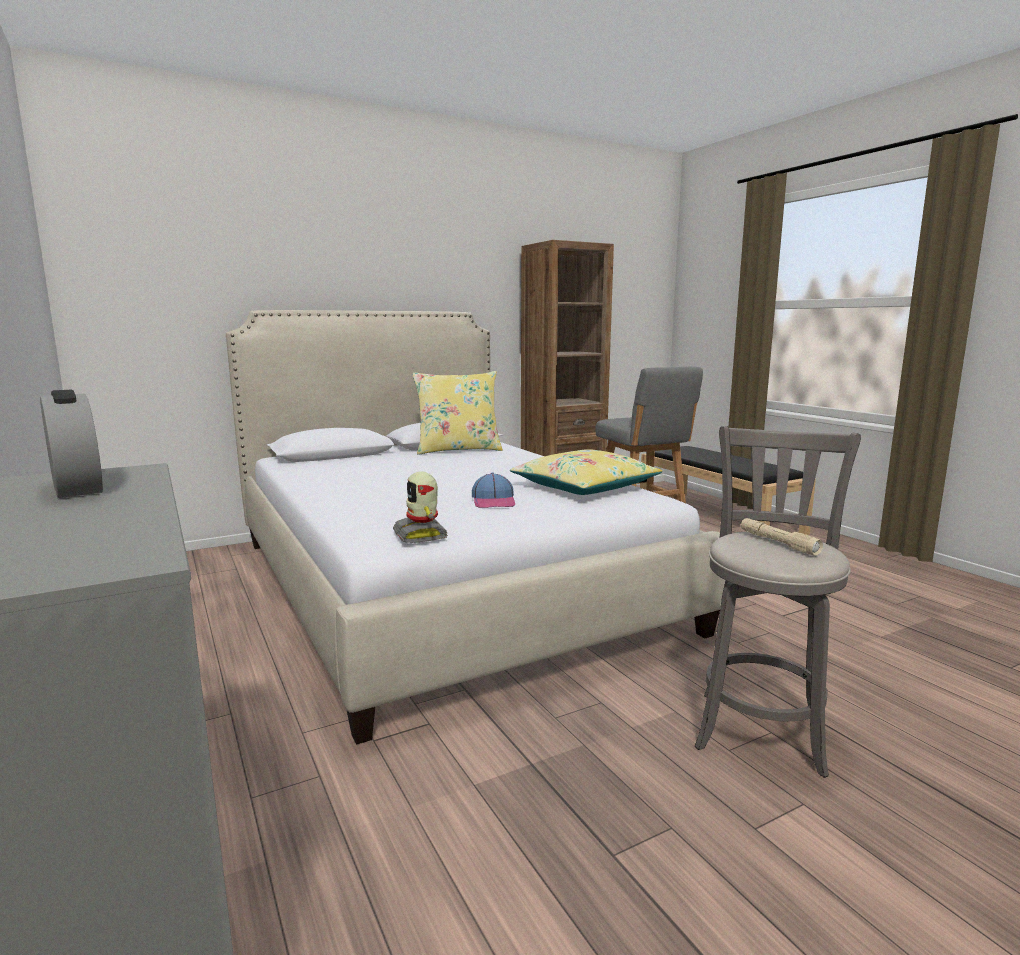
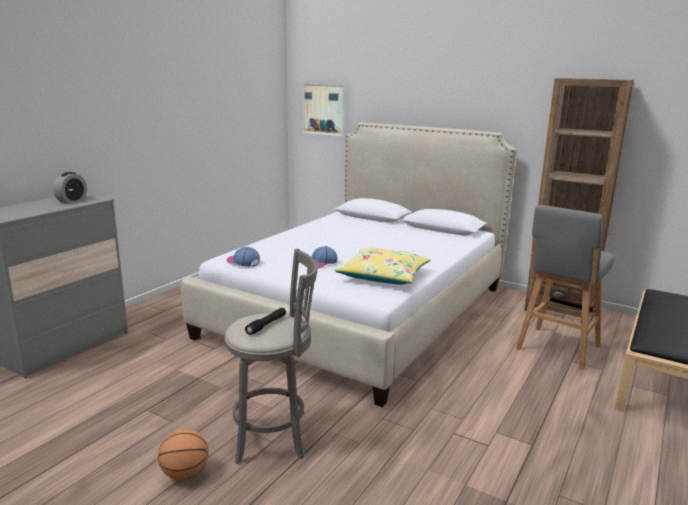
camera: 60 degrees right, 5 degrees up
(153, 292) = (324, 109): none -> picture
(421, 535) = (243, 261): toy robot -> cap
(458, 450) = (432, 234): yellow pillow -> none
(778, 543) = (266, 325): beige flashlight -> black flashlight
(852, 839) = (185, 474): none -> basketball

